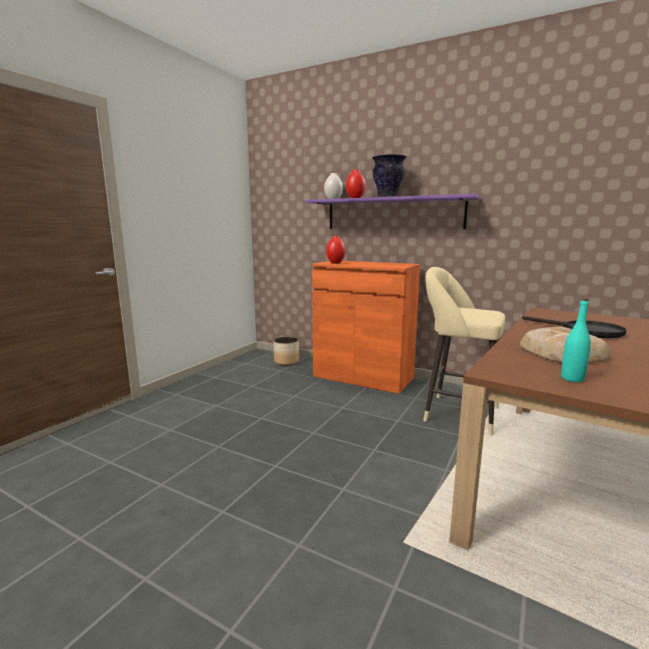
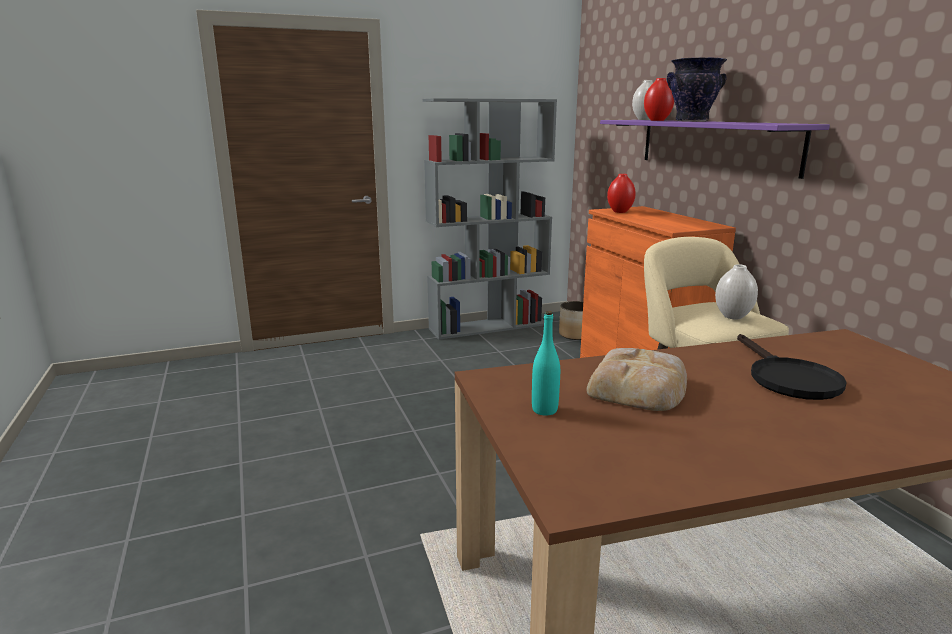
camera: 40 degrees right, 5 degrees up
(218, 371) = (489, 326): none -> grey bookcase
(481, 311) = (732, 316): none -> white vase

